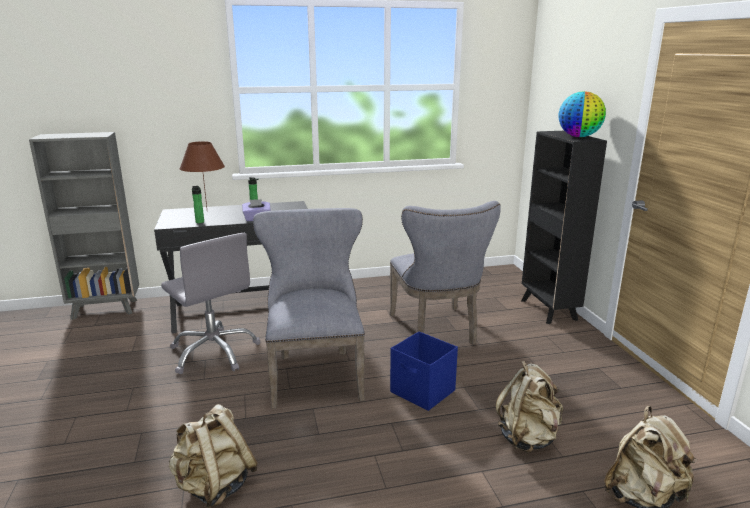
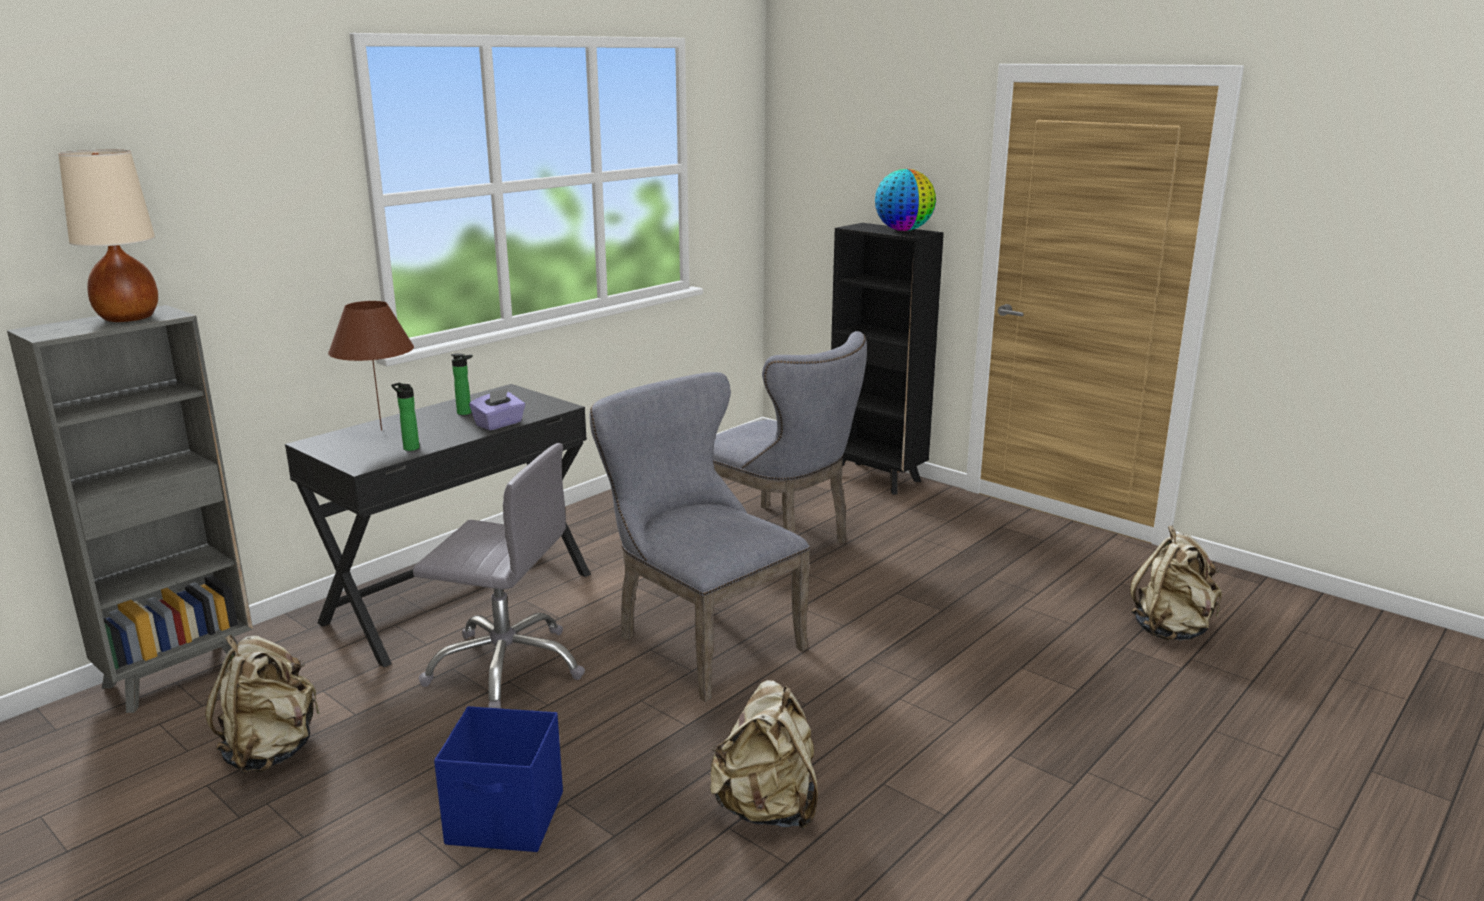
camera: 35 degrees left, 0 degrees up
(84, 135) = (127, 318): none -> beige table lamp
(423, 392) = (860, 614): blue storage box -> blue storage box (507, 819)
(528, 437) = (1022, 619): beige backpack -> beige backpack (271, 751)

